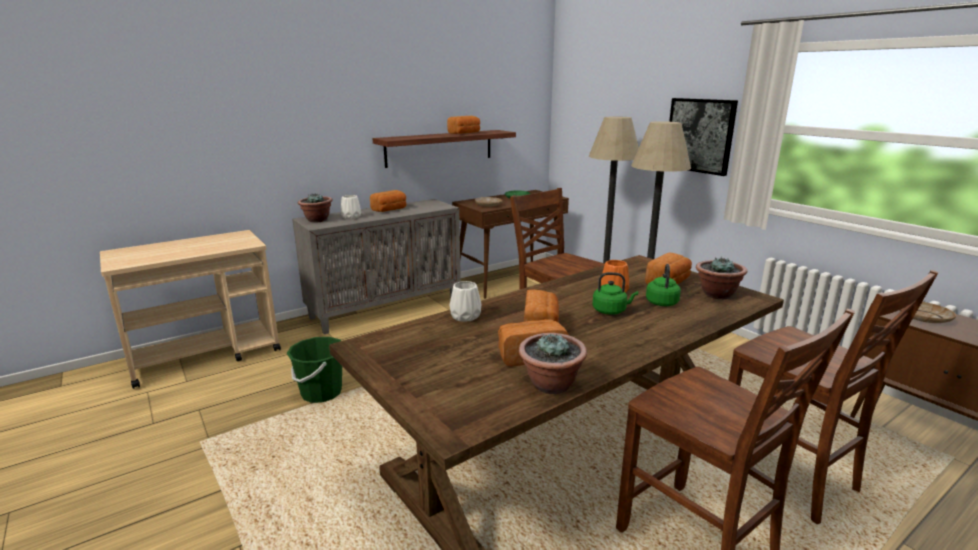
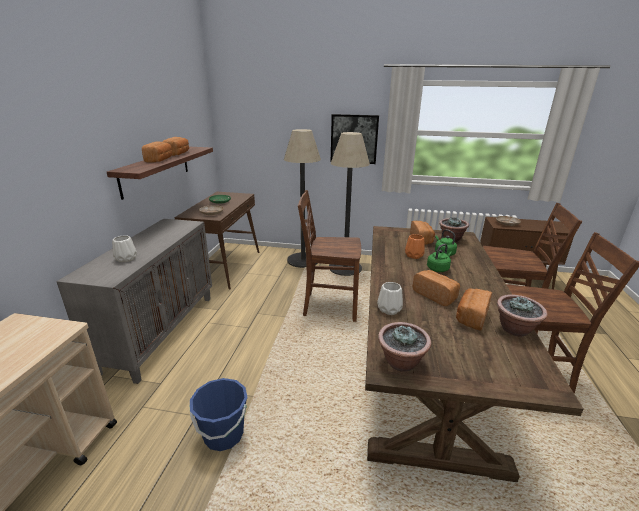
camera: 45 degrees left, 5 degrees up
(317, 220) = (94, 273): potted plant -> potted plant (401, 363)
(321, 393) = (223, 434): green bucket -> blue bucket
(390, 210) = (148, 240): bread -> bread (160, 160)

